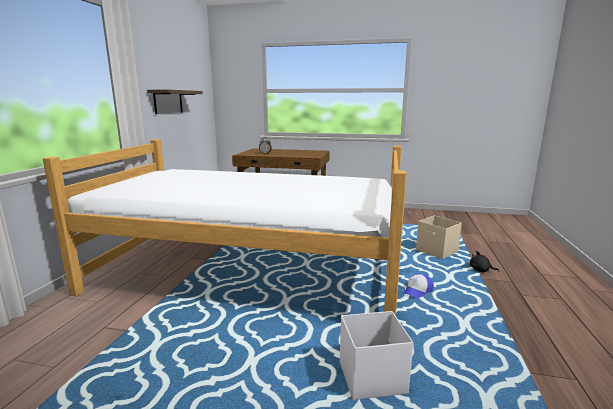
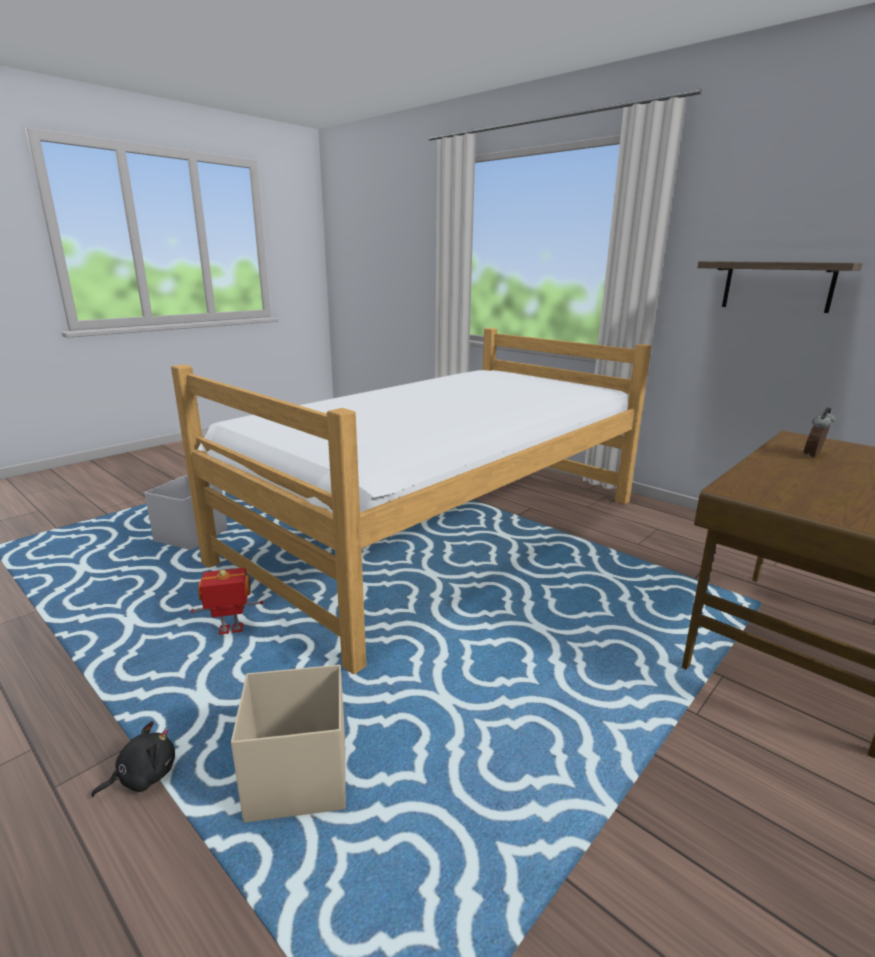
camera: 120 degrees right, 5 degrees up
(418, 291) = (231, 631): cap -> toy robot

